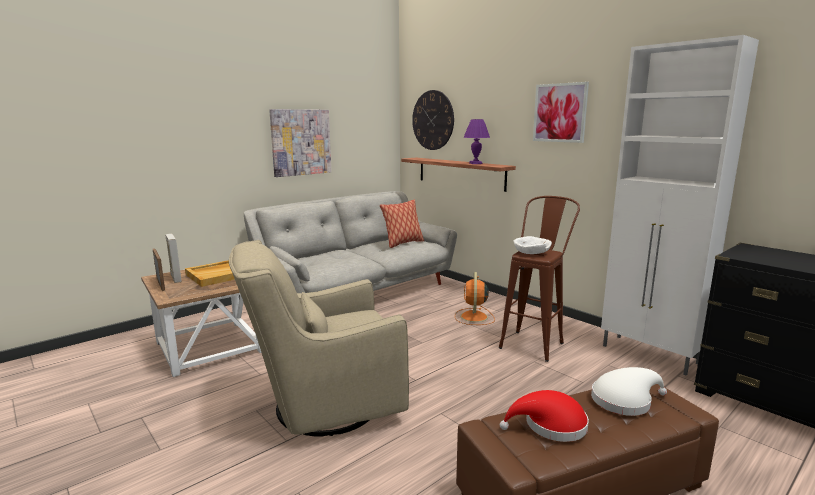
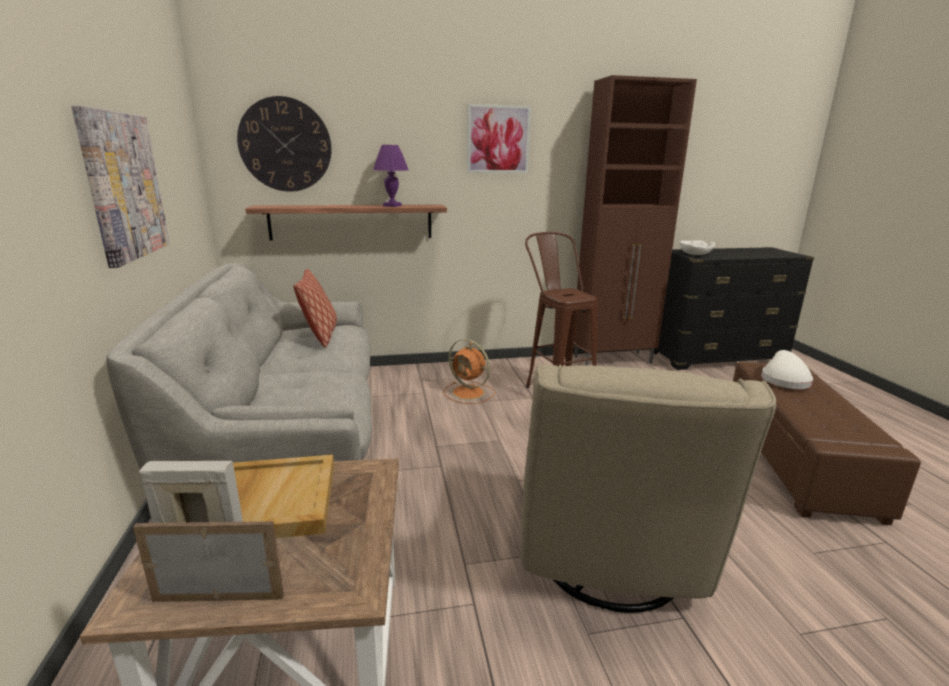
camera: 60 degrees left, 5 degrees up
(531, 253) = (565, 295): white bowl -> white bowl (695, 254)
(550, 425) = (824, 415): red hat -> none
(650, 355) = (614, 360): white cabinet -> brown cabinet

